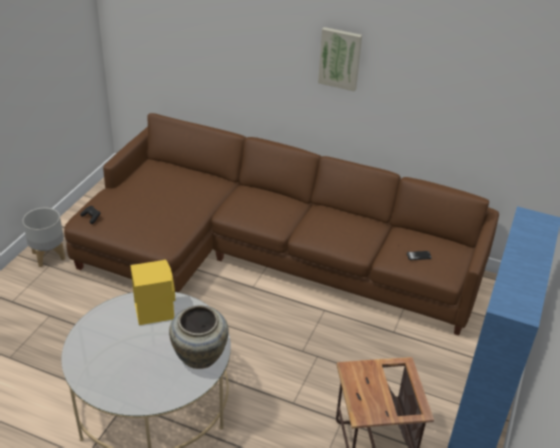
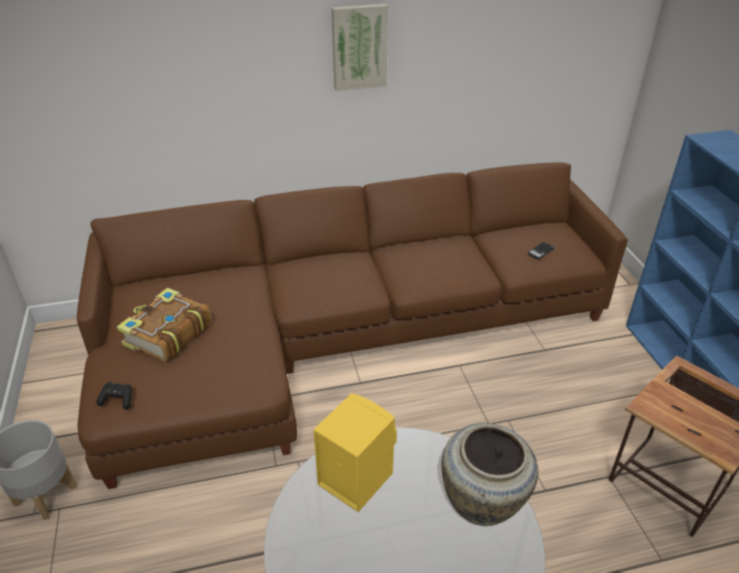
camera: 35 degrees left, 0 degrees up
(144, 197) = (167, 335): none -> book

